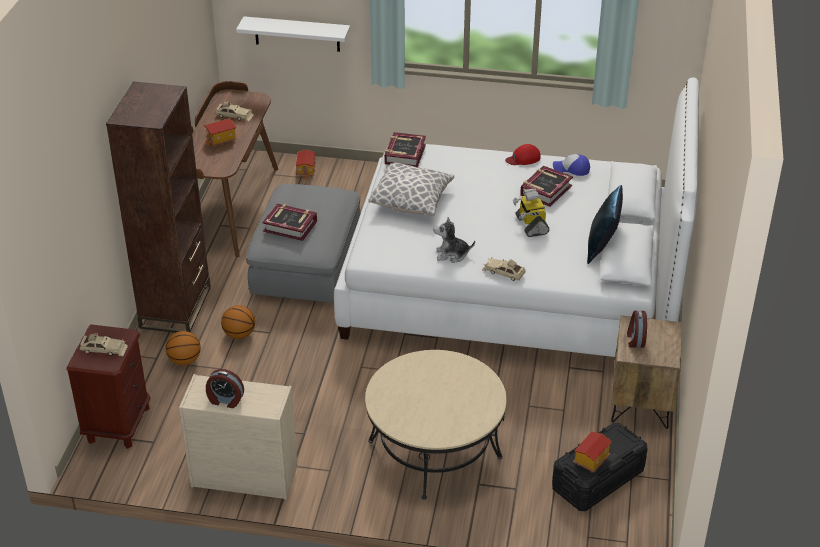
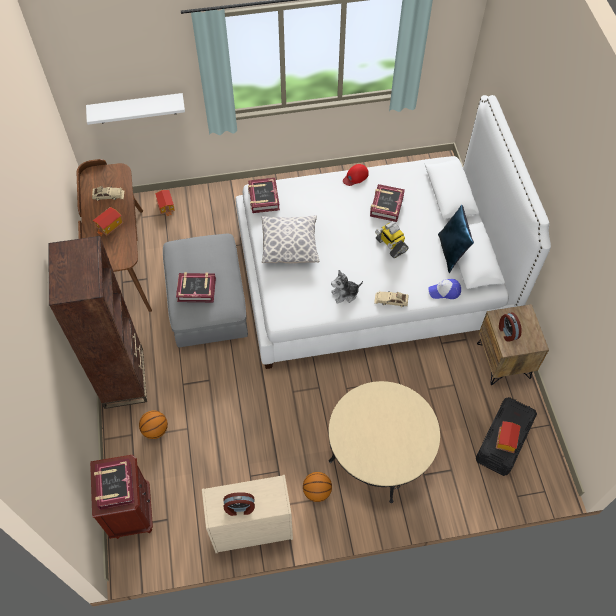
camera: 20 degrees left, 20 degrees up
(104, 349) = (115, 486): beige toy car -> book
(239, 334) = (186, 389): basketball -> basketball (317, 491)
(571, 169) = (395, 177): cap -> cap (445, 291)

